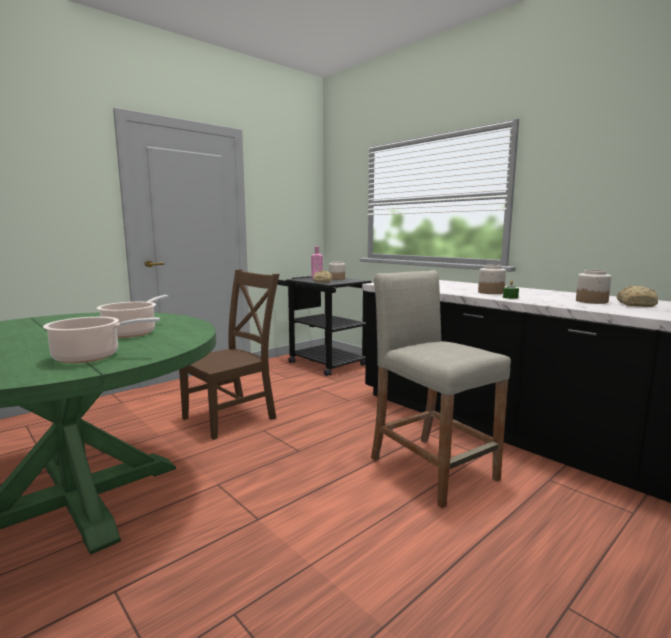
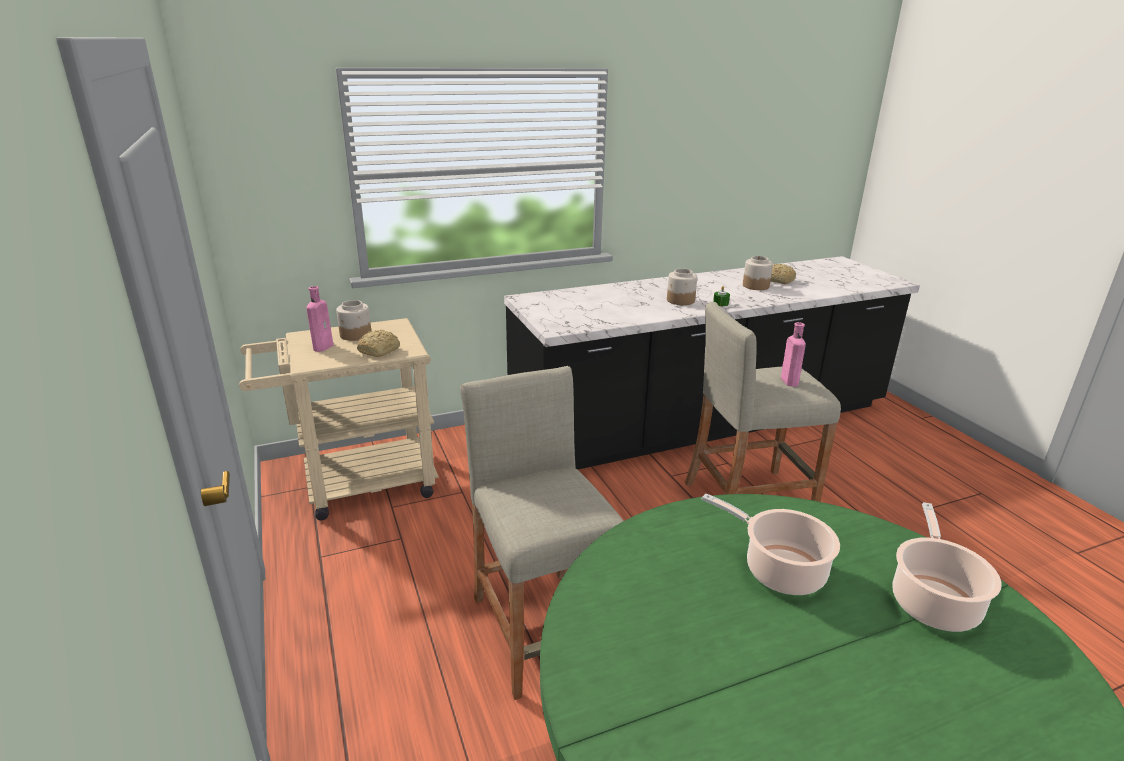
camera: 70 degrees left, 15 degrees up
(233, 417) = (542, 629): brown chair -> beige stool
(322, 362) = (356, 485): black cart -> beige cart
(452, 350) = (788, 381): none -> pink bottle

